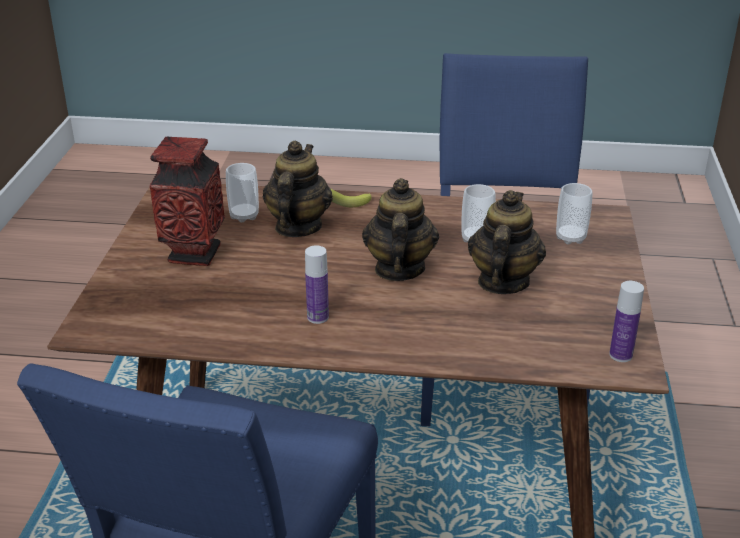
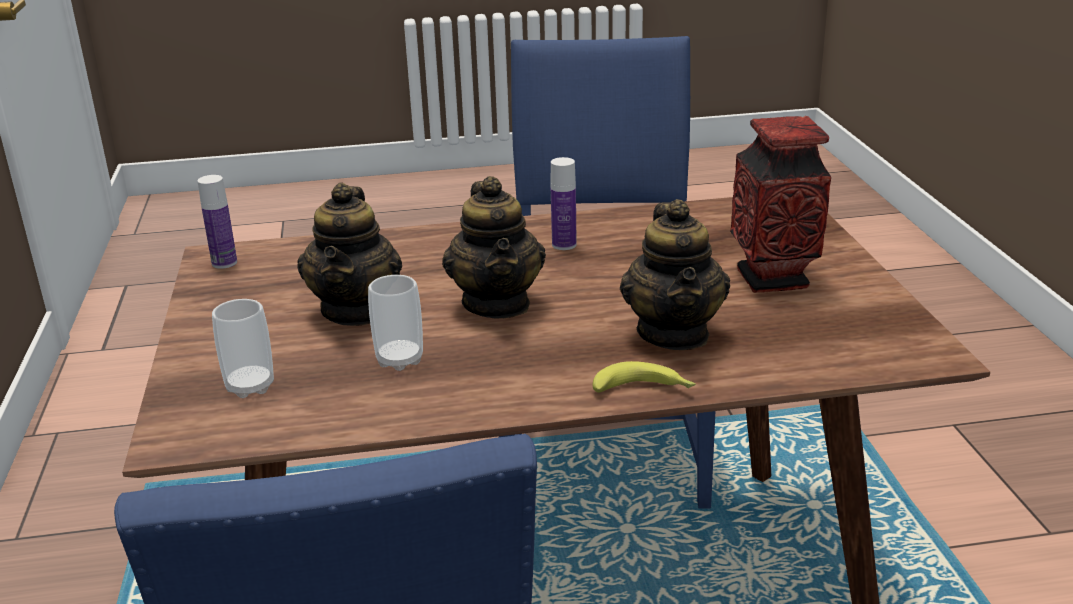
camera: 165 degrees right, 5 degrees down
(244, 216) = (768, 336): cup -> none

